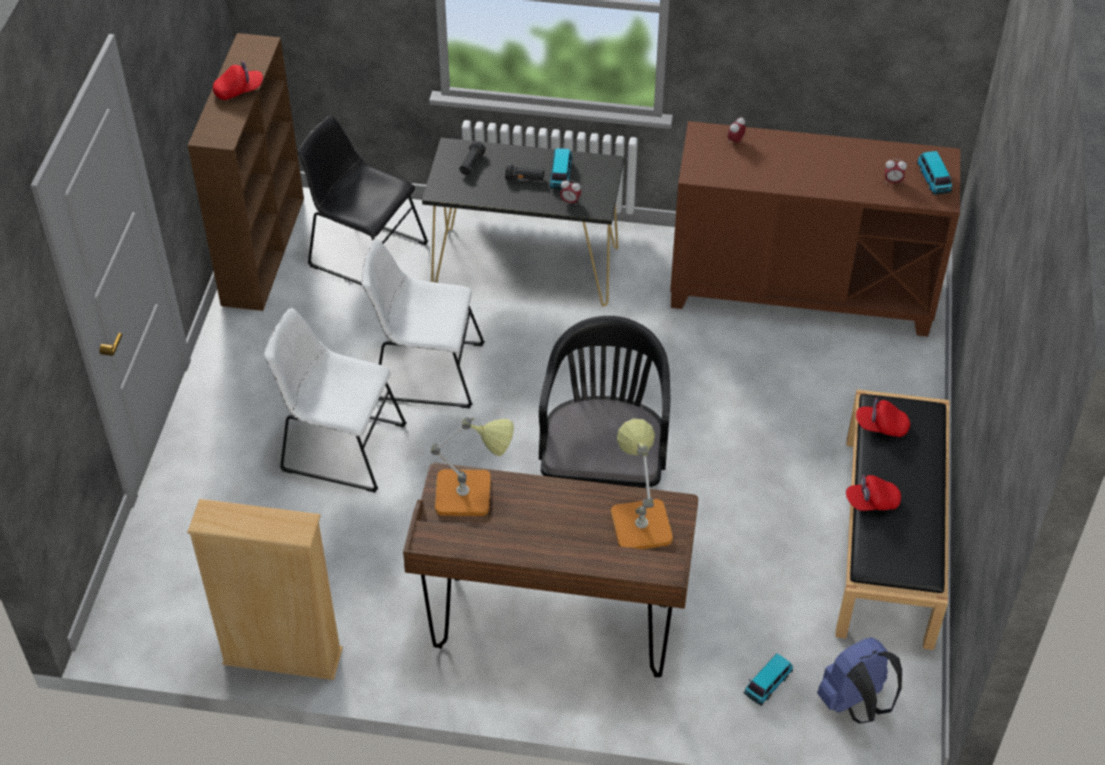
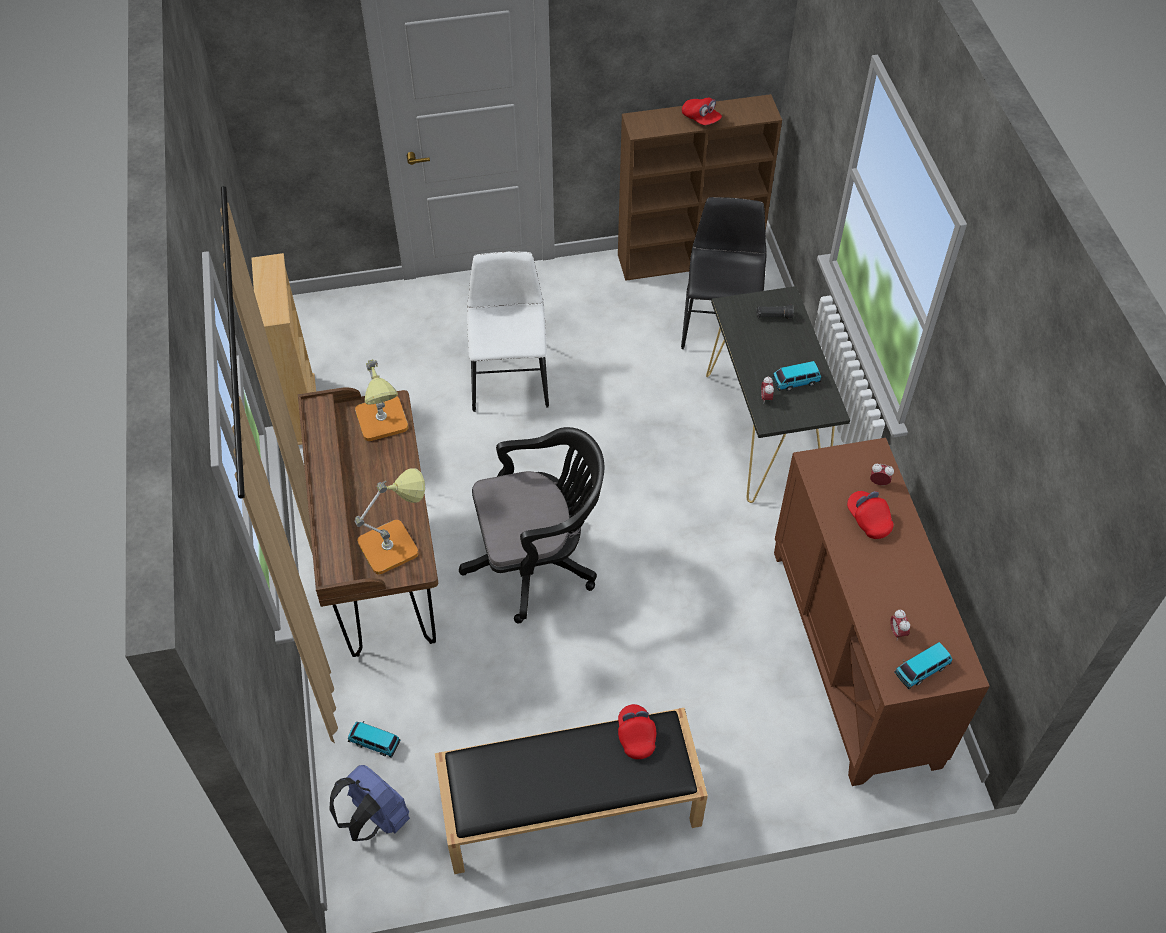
camera: 70 degrees right, 5 degrees up
(424, 371) = (611, 400): white chair -> none
(525, 179) = (776, 358): black flashlight -> none
(871, 502) = (537, 748): red cap -> red cap (868, 520)

